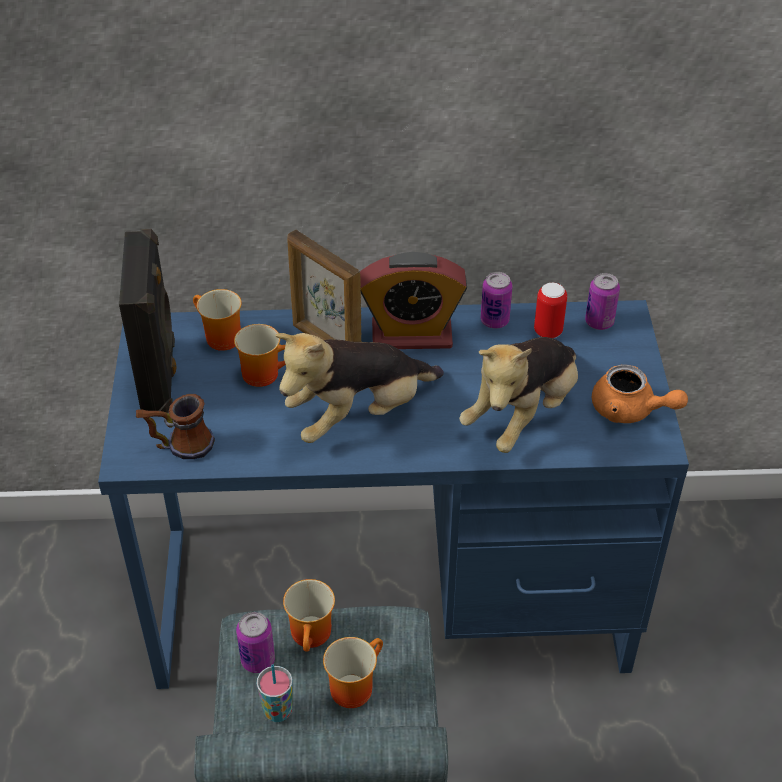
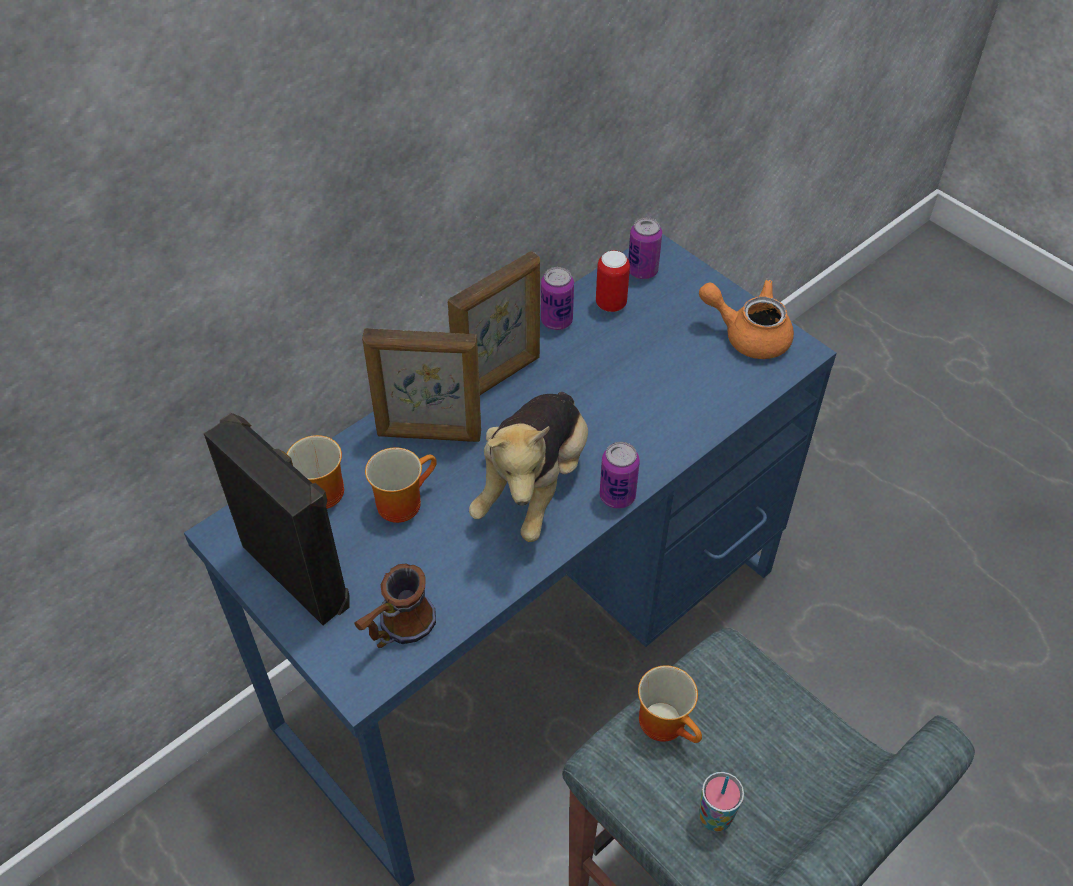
camera: 40 degrees left, 5 degrees up
(258, 660) = (646, 785): can -> can (617, 496)
(352, 684) = (747, 741): mug -> none
(411, 335) = (499, 378): alarm clock -> picture frame
(522, 414) = (670, 392): plush toy -> none
(630, 410) = (748, 334): orange teapot -> orange teapot turned 150 degrees counterclockwise

